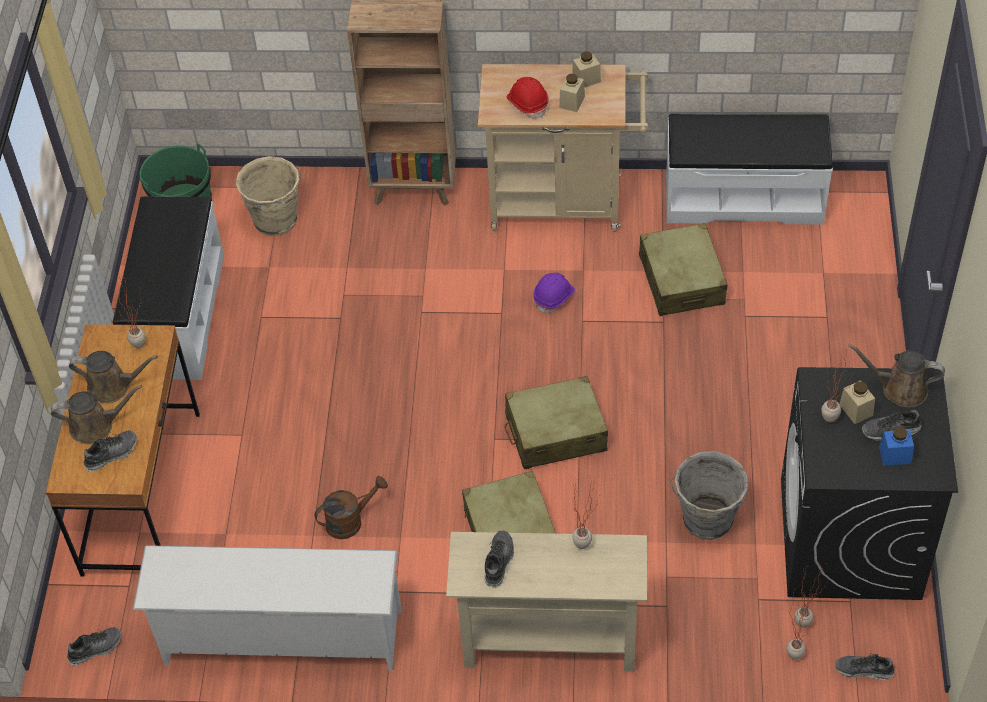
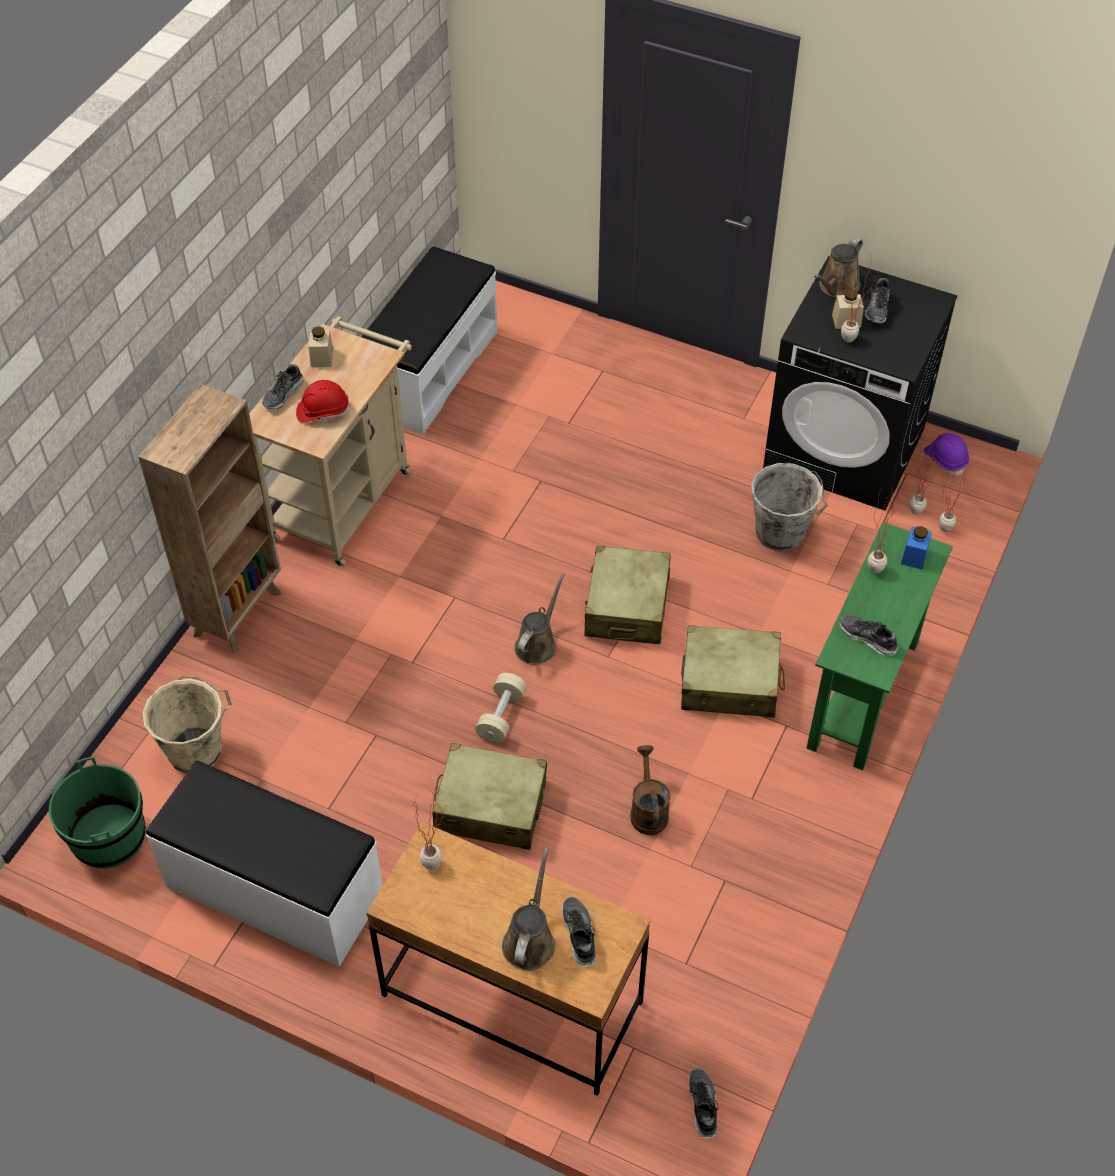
camera: 70 degrees left, 0 degrees up
(113, 386) = (480, 907): brown watering can -> brown watering can (537, 644)
(280, 639) = (766, 918): white shoe rack -> none
(396, 389) = (501, 716): none -> beige dumbbell
(549, 643) = (863, 695): beige console table -> green console table
(554, 297) = (461, 549): purple hard hat -> purple hard hat (945, 459)
(572, 102) = (344, 378): beige jar -> none
(681, 280) = (499, 449): beige suitcase -> beige suitcase (490, 807)
(864, 670) = (976, 491): shoe -> shoe (283, 394)
(895, 455) = (905, 316): blue jar -> blue jar (914, 556)

